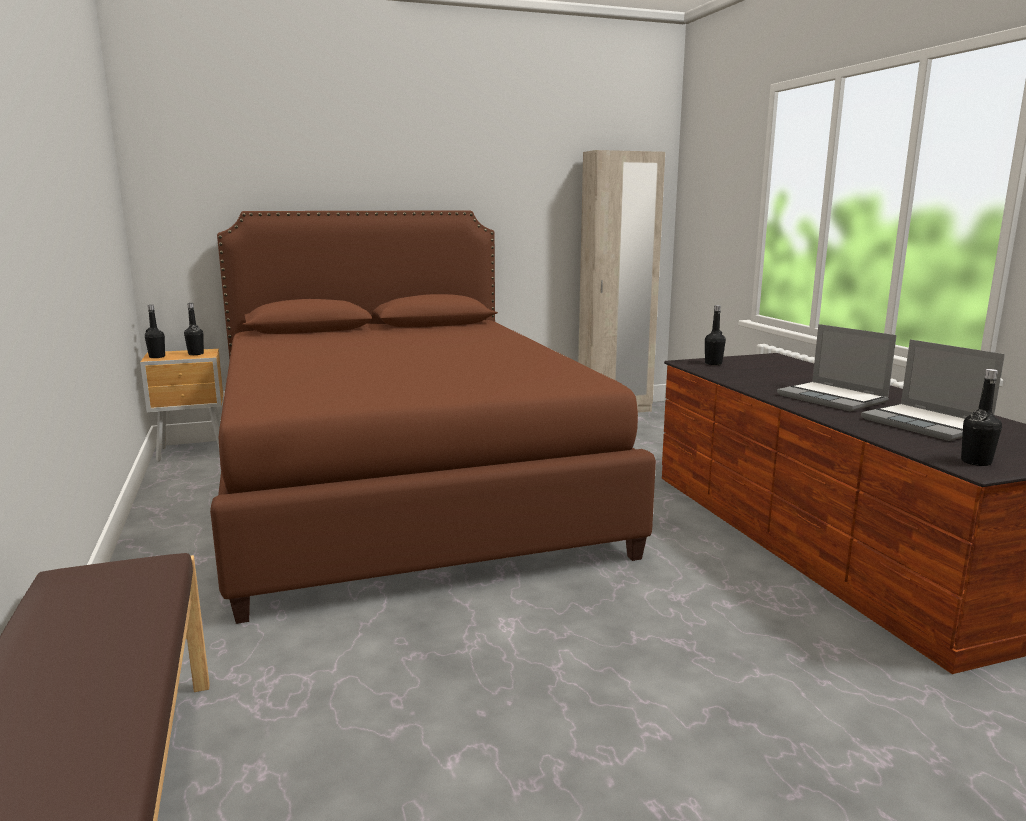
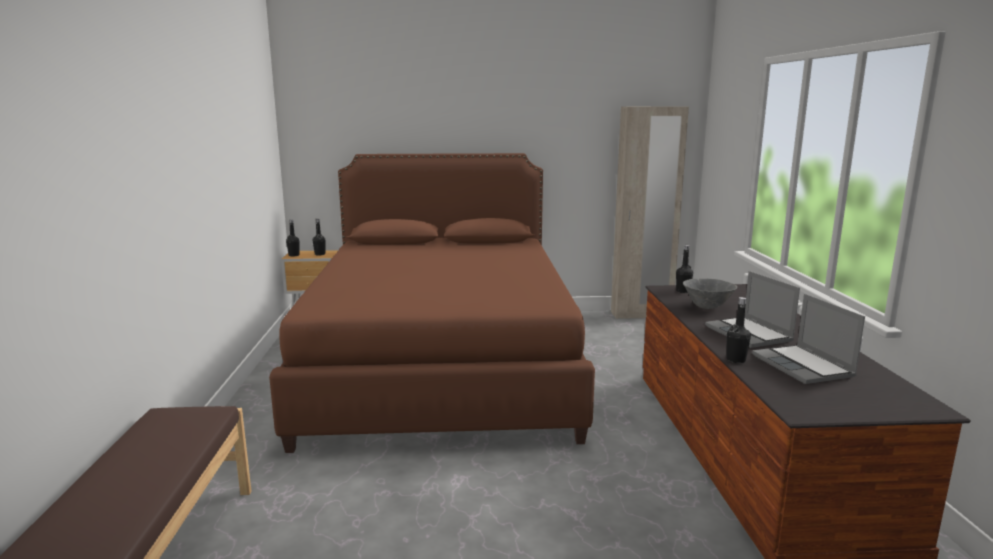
camera: 15 degrees right, 0 degrees up
(757, 377) = (707, 307): none -> grey bowl
(976, 462) = (805, 406): black bottle -> black bottle (736, 360)

